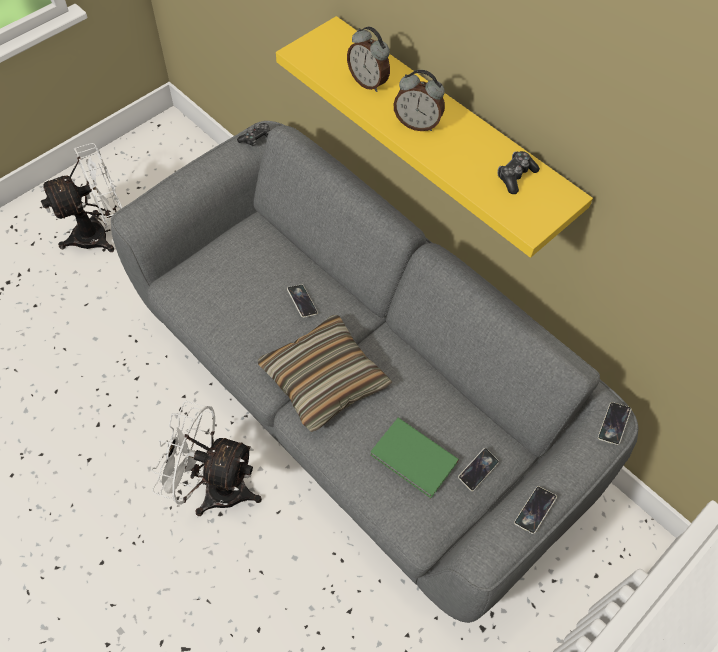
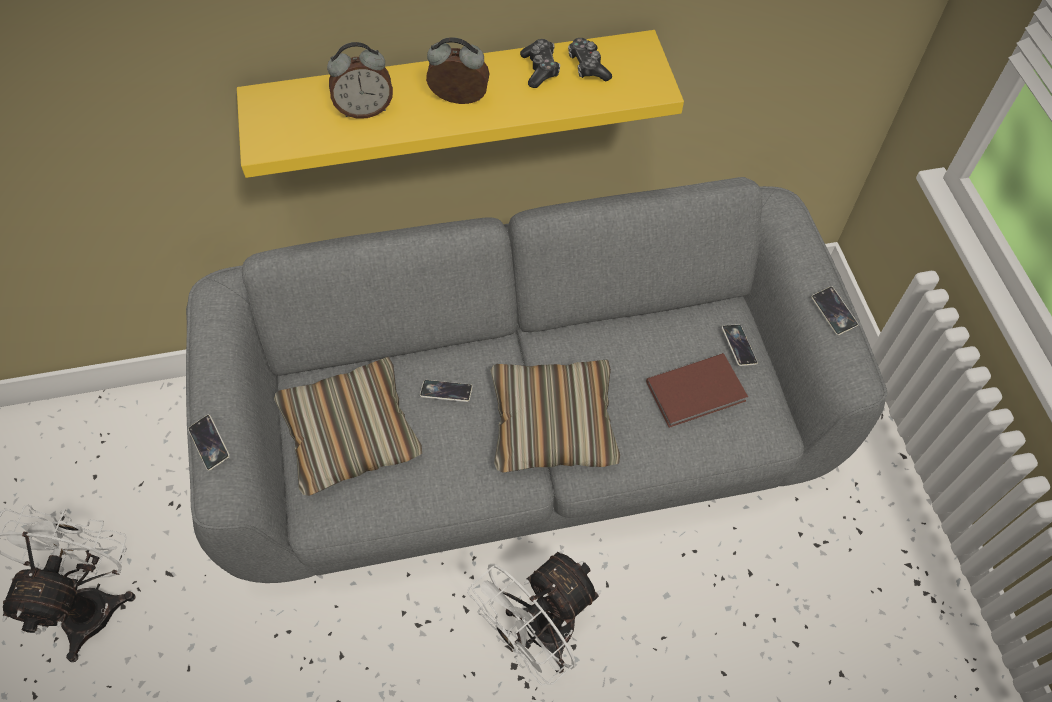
camera: 55 degrees left, 0 degrees up
(237, 268) = (351, 433): none -> pillow
(256, 138) = (214, 306): game controller -> game controller (540, 69)
(413, 460) = (697, 393): green book -> brown book
(417, 124) = (459, 101): alarm clock -> alarm clock turned 135 degrees counterclockwise
(613, 424) = (783, 206): phone -> phone (210, 444)

